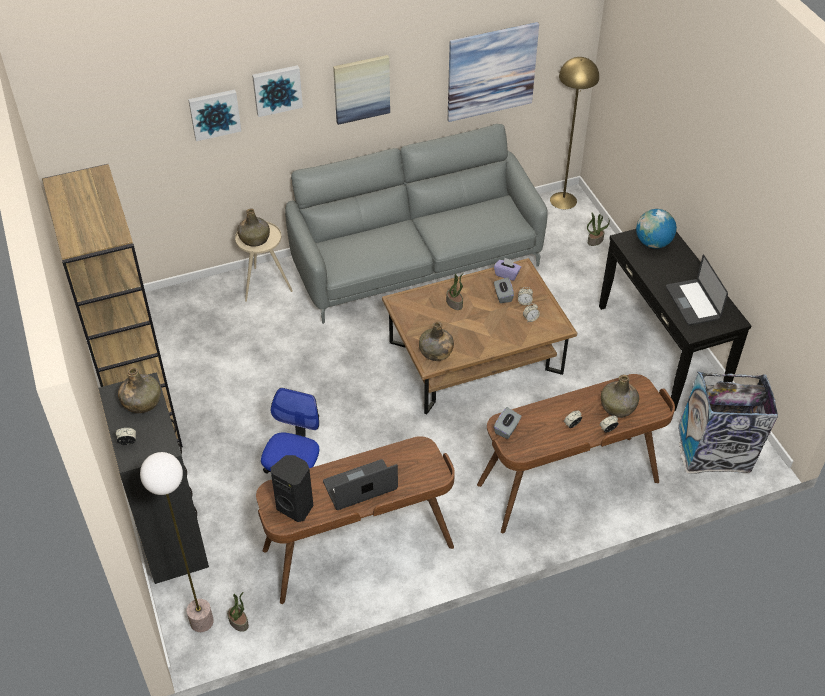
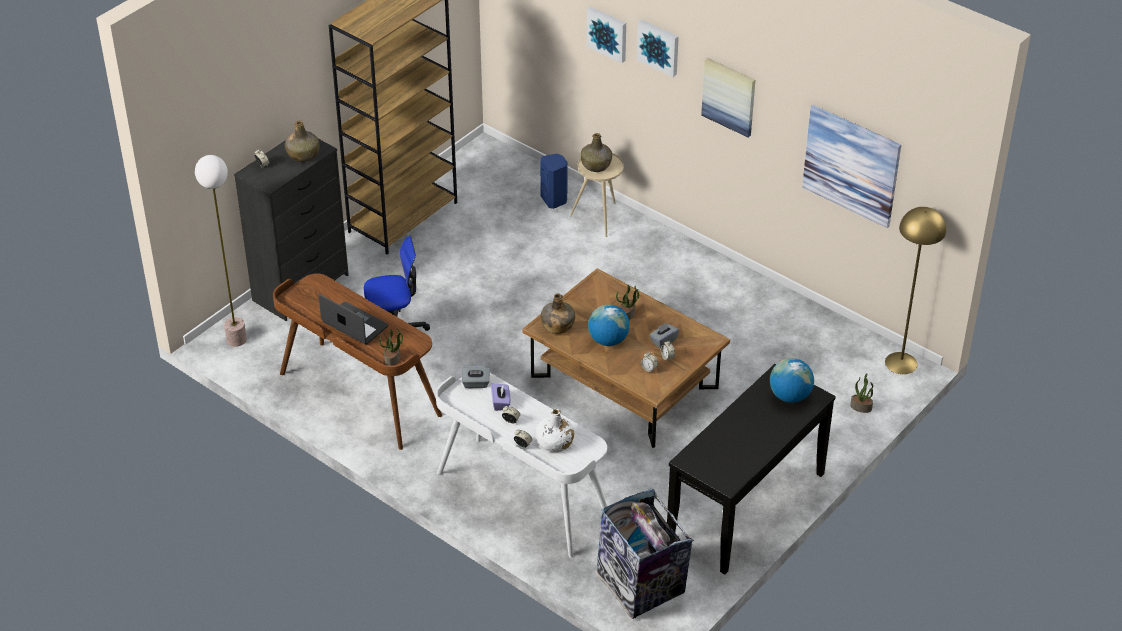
camera: 60 degrees right, 5 degrees down
(216, 302) = (554, 200): none -> blue speaker
(239, 622) = (249, 359): potted plant -> potted plant (393, 359)
(296, 506) = (311, 299): black speaker -> none
(416, 263) = (713, 297): grey sofa -> none
(477, 328) = (608, 340): none -> globe
(507, 274) = (694, 333): purple tissue box -> purple tissue box (501, 402)
(569, 484) = (522, 497): brown desk -> white desk
(618, 407) = (555, 443): green bottle -> white bottle
(692, 303) = (726, 448): laptop -> none

